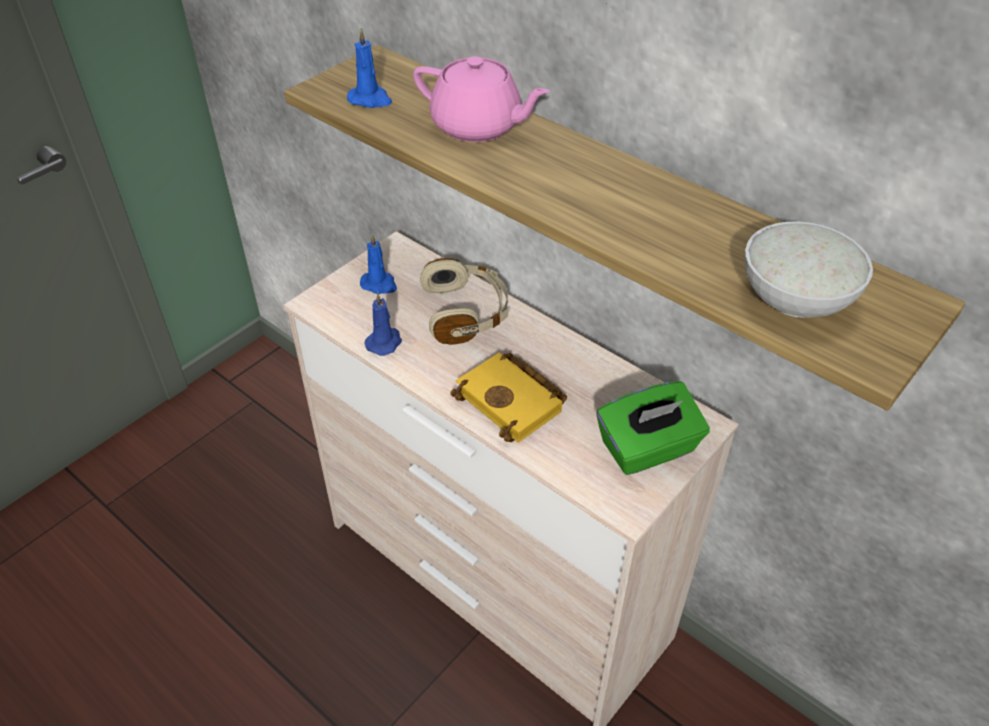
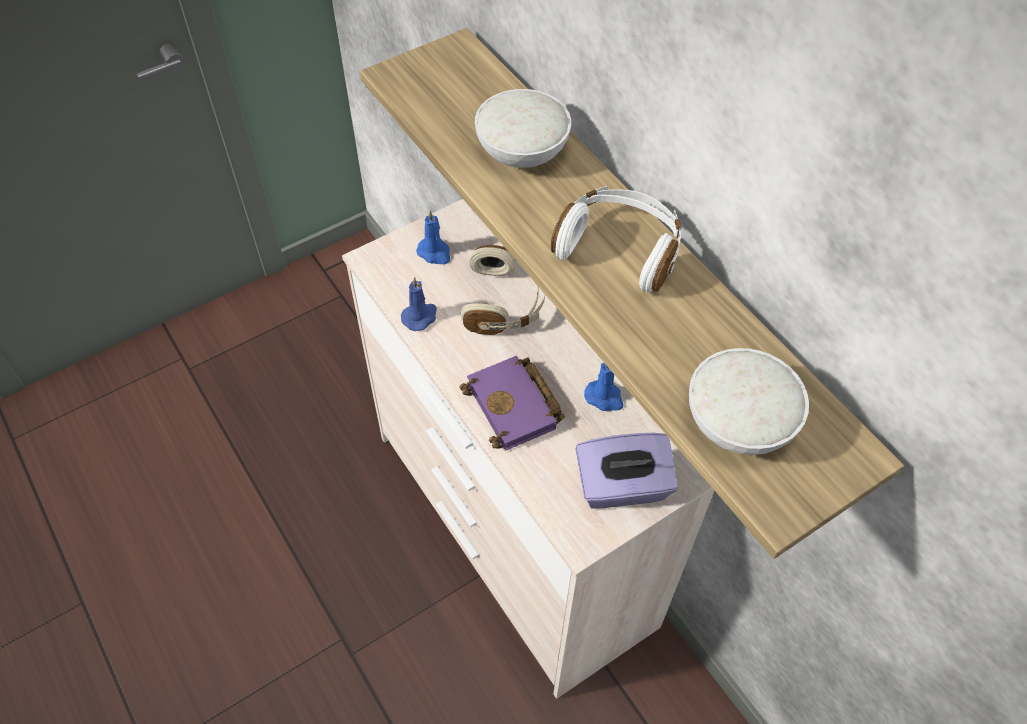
camera: 15 degrees right, 10 degrees up
(370, 100) = (435, 98): blue candle -> blue candle (604, 397)
(478, 126) = (523, 152): pink teapot -> white bowl
(513, 402) = (516, 407): yellow book -> purple book
(608, 184) = (619, 249): none -> white headphones
(648, 449) = (622, 487): green tissue box -> purple tissue box

